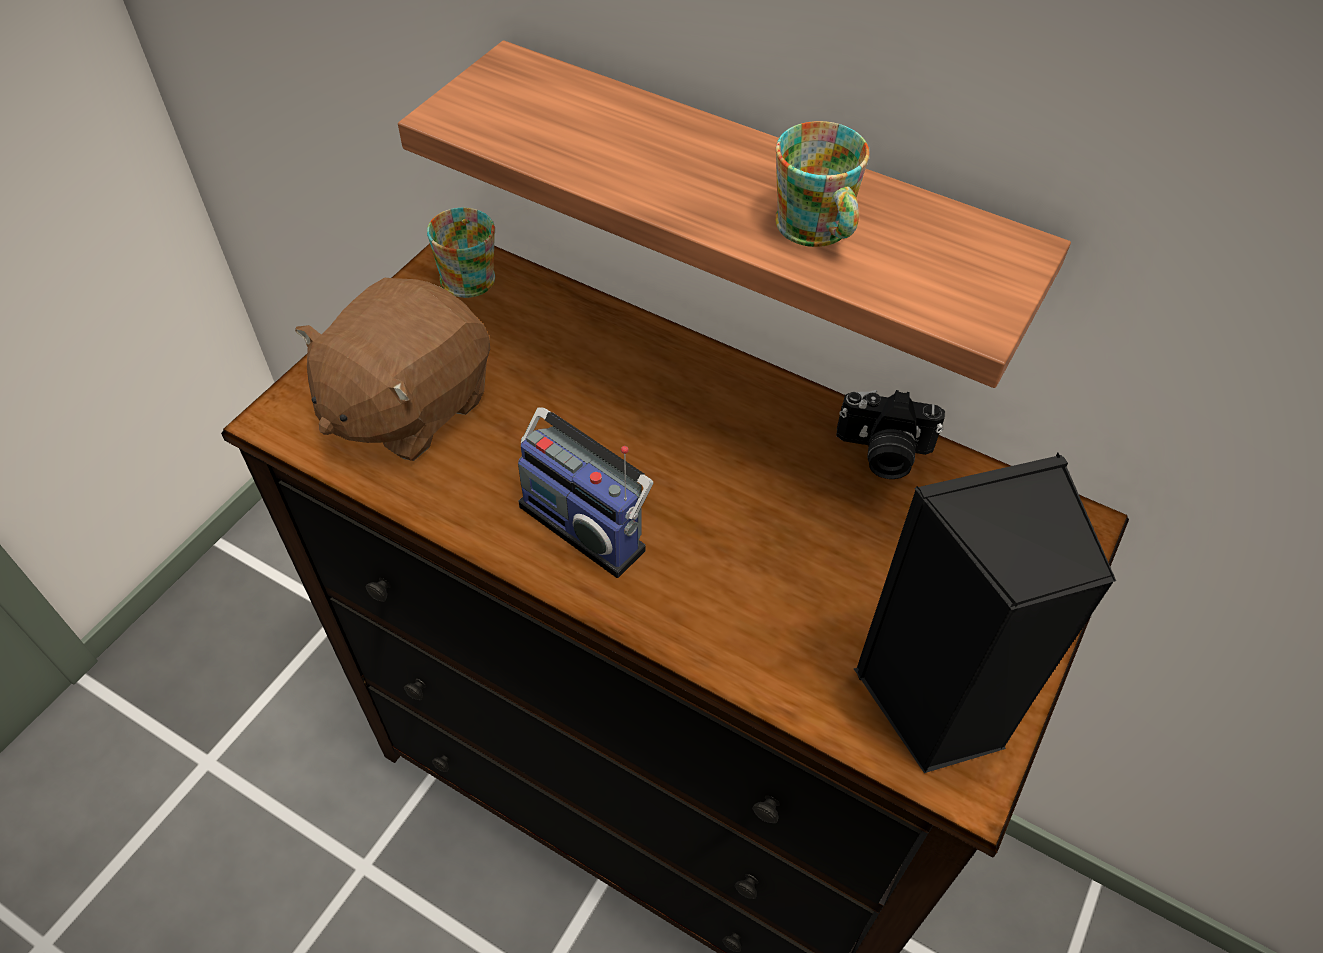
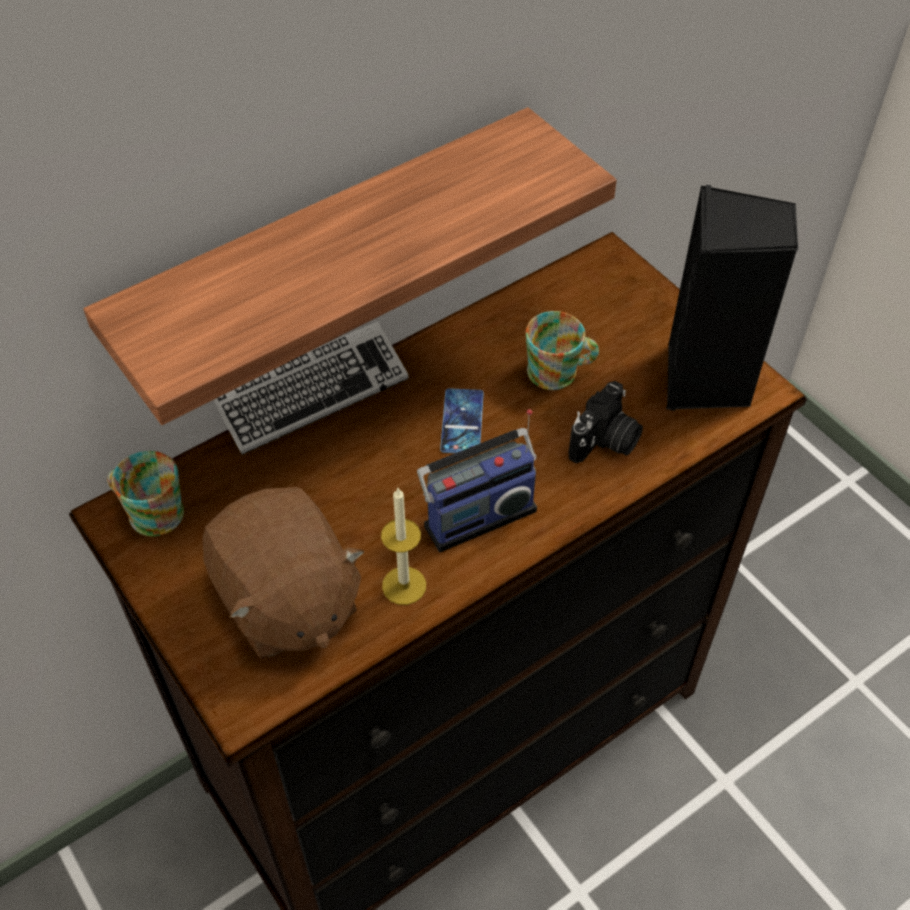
camera: 65 degrees left, 0 degrees up
(463, 491) = (404, 585): none -> candle
(673, 330) = (312, 394): none -> keyboard
(710, 466) = (462, 421): none -> phone
(816, 230) = (451, 211): mug -> mug (559, 372)
(883, 453) = (502, 323): camera -> camera (605, 442)

